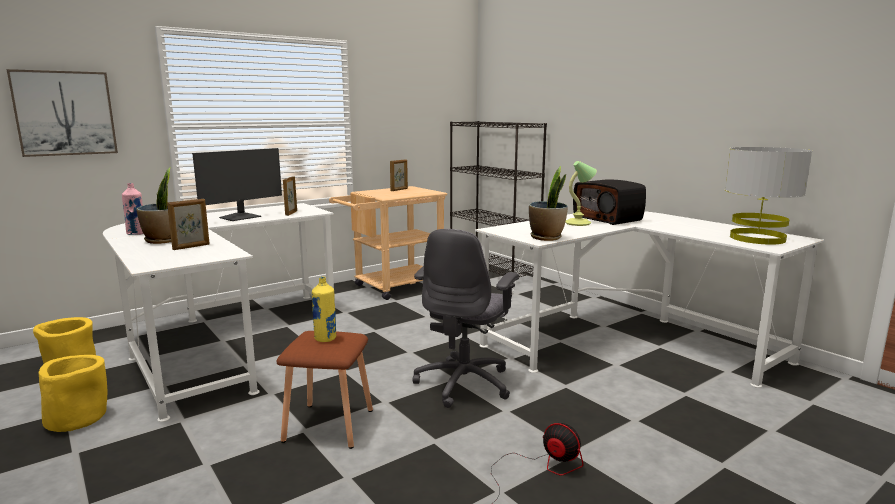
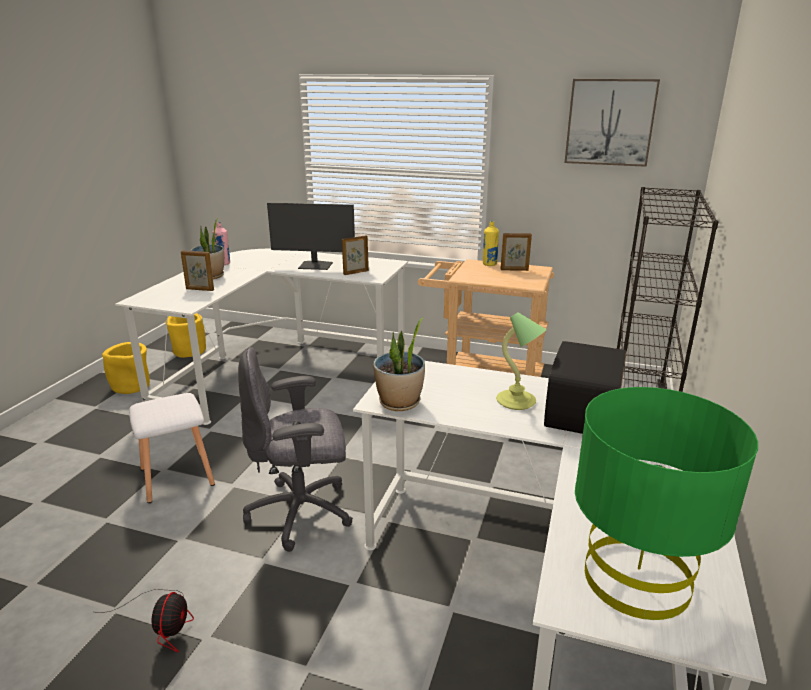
camera: 55 degrees right, 10 degrees up
(65, 113) = (237, 152): picture -> picture (610, 122)
(325, 338) = (167, 406): yellow bottle -> yellow bottle (489, 264)
(327, 425) = (176, 476): brown stool -> white stool
(757, 238) = (636, 578): grey table lamp -> green table lamp

